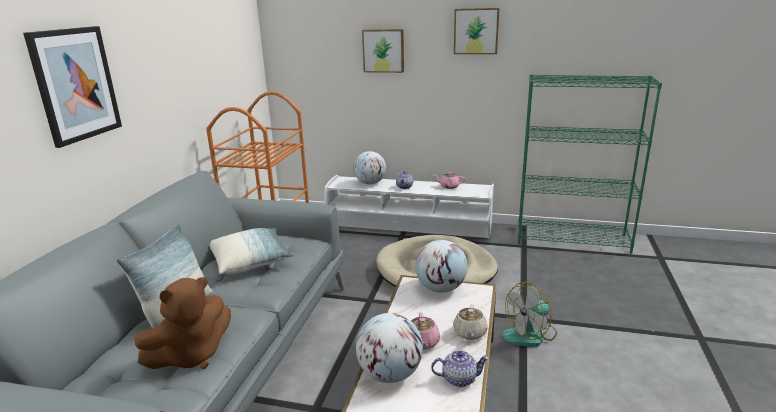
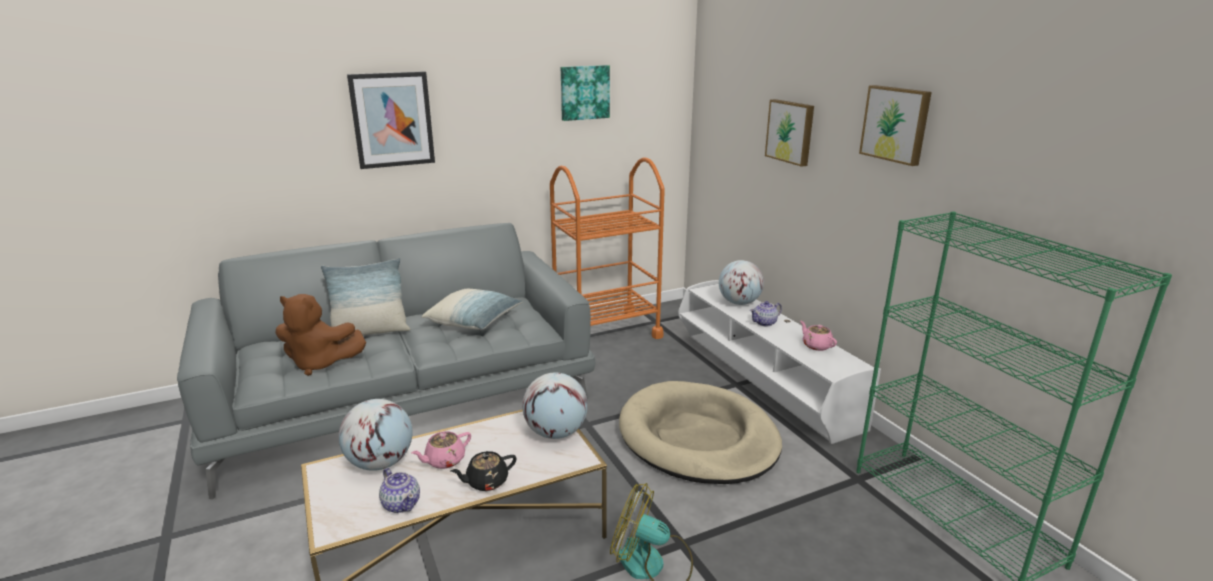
camera: 50 degrees right, 0 degrees up
(207, 41) = (584, 92): none -> picture
(469, 333) = (486, 482): beige teapot -> black teapot

